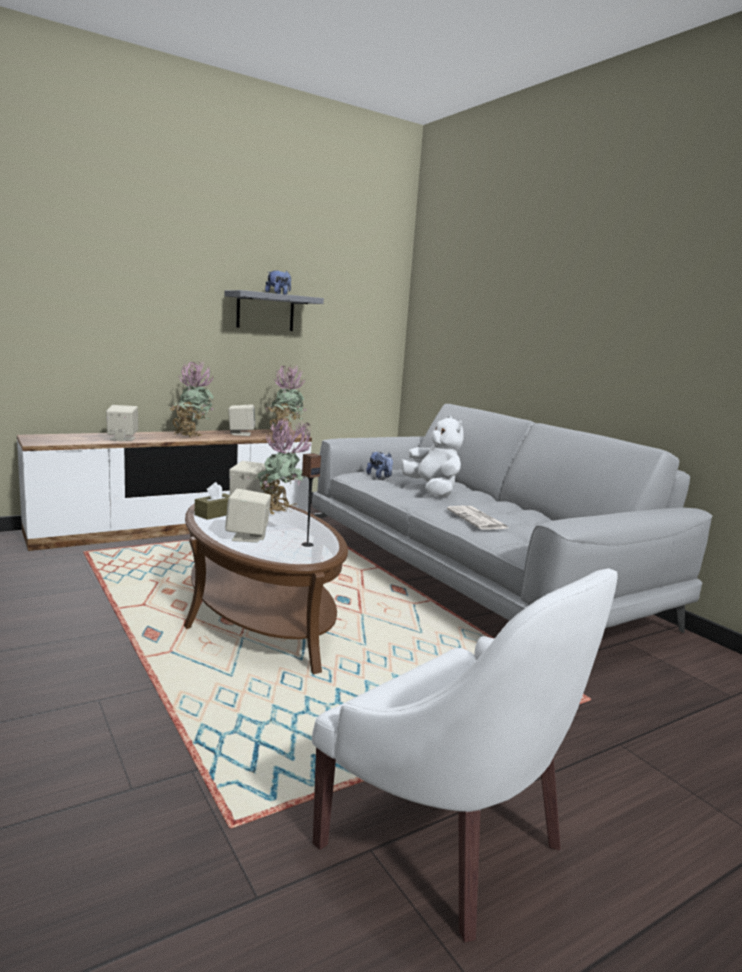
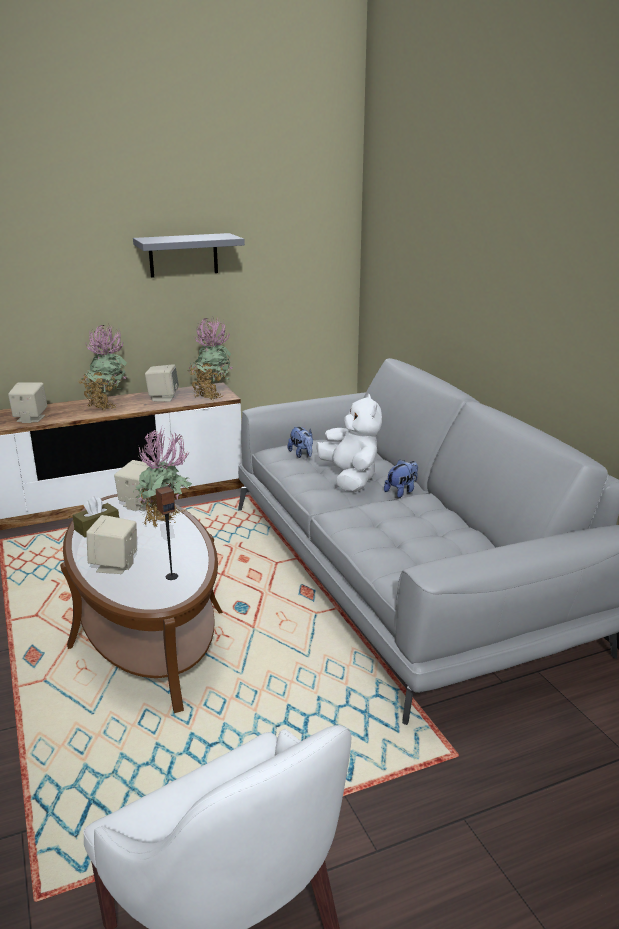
camera: 10 degrees right, 10 degrees up
(278, 294) = (193, 237): plush toy -> plush toy (401, 491)
(478, 519) = (376, 532): newspaper -> none

